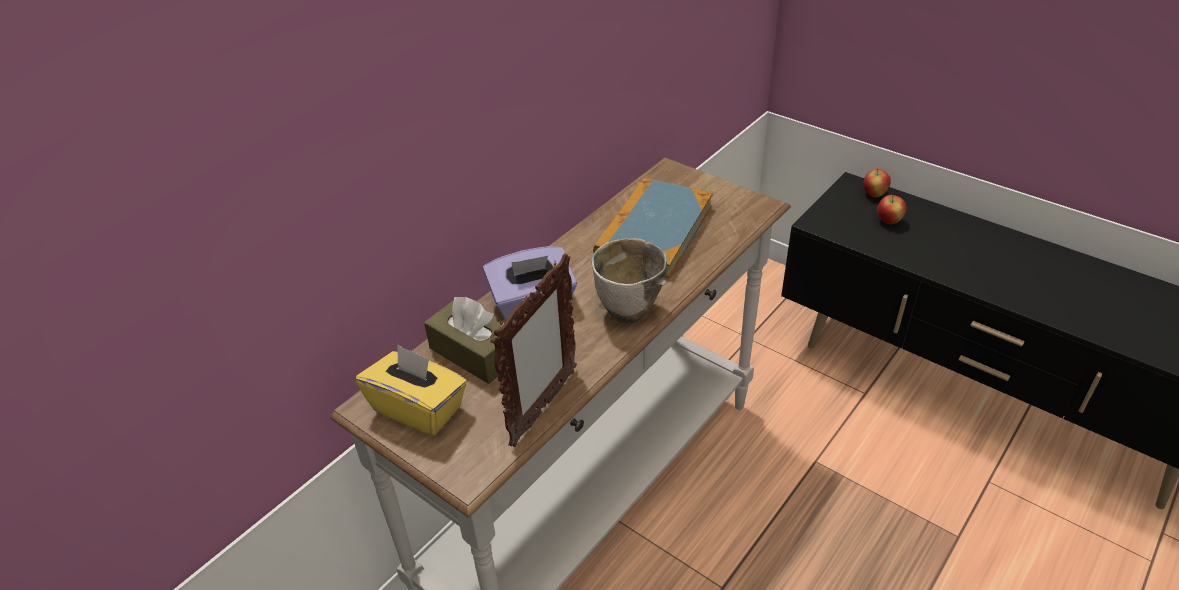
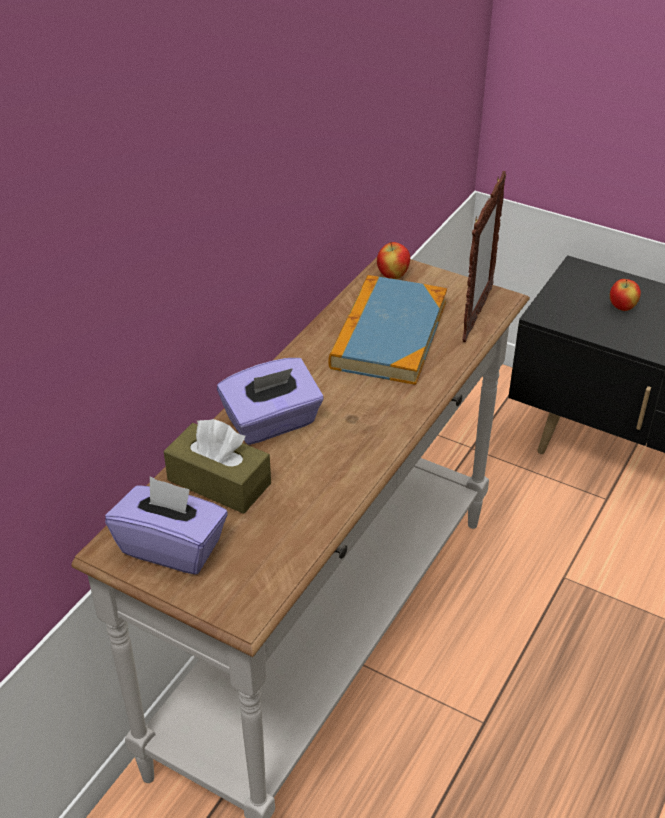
camera: 10 degrees left, 0 degrees up
(419, 408) = (172, 547): yellow tissue box -> purple tissue box
(543, 408) = (309, 534): picture frame -> picture frame (476, 315)
(630, 312) = (381, 424): bowl -> none
(874, 194) = (602, 279): apple -> apple (392, 276)

